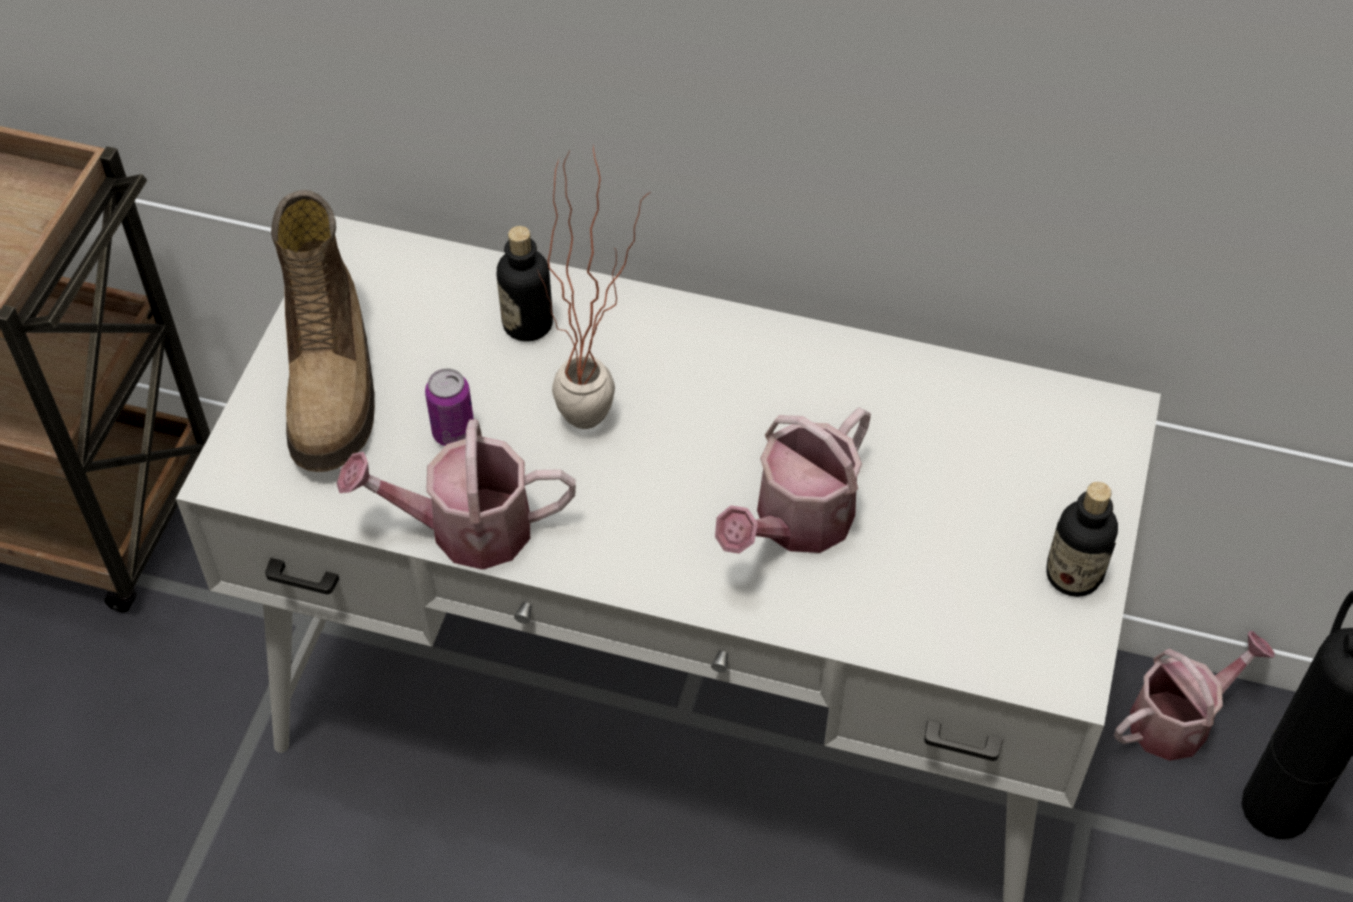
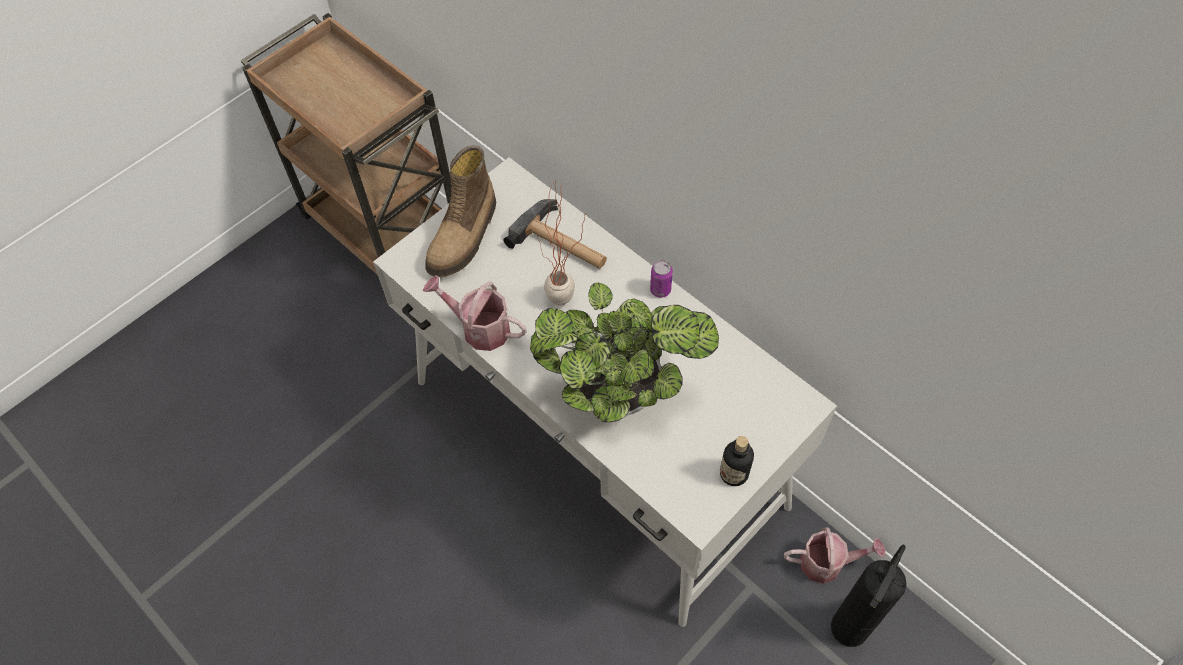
camera: 30 degrees right, 5 degrees up
(453, 433) = (501, 281): can -> can (660, 290)
(527, 324) = (562, 244): bottle -> hammer
(795, 524) = (622, 390): watering can -> potted plant

